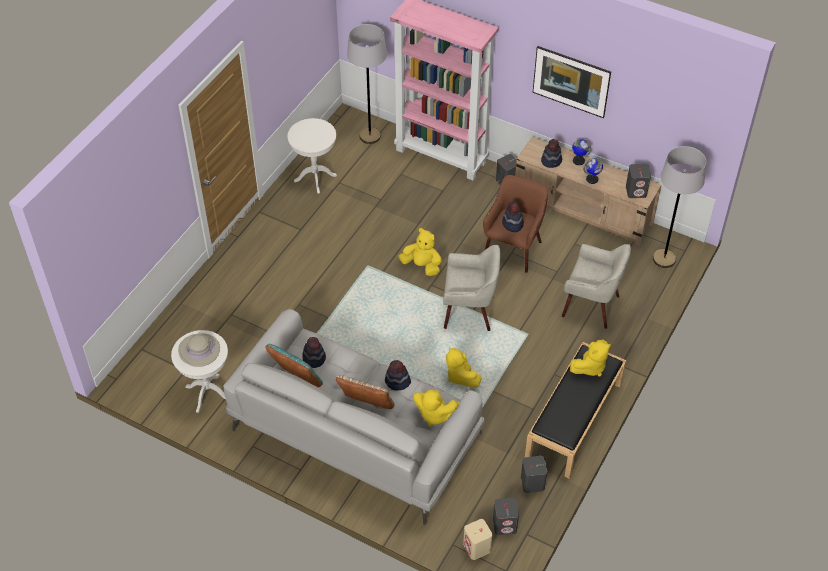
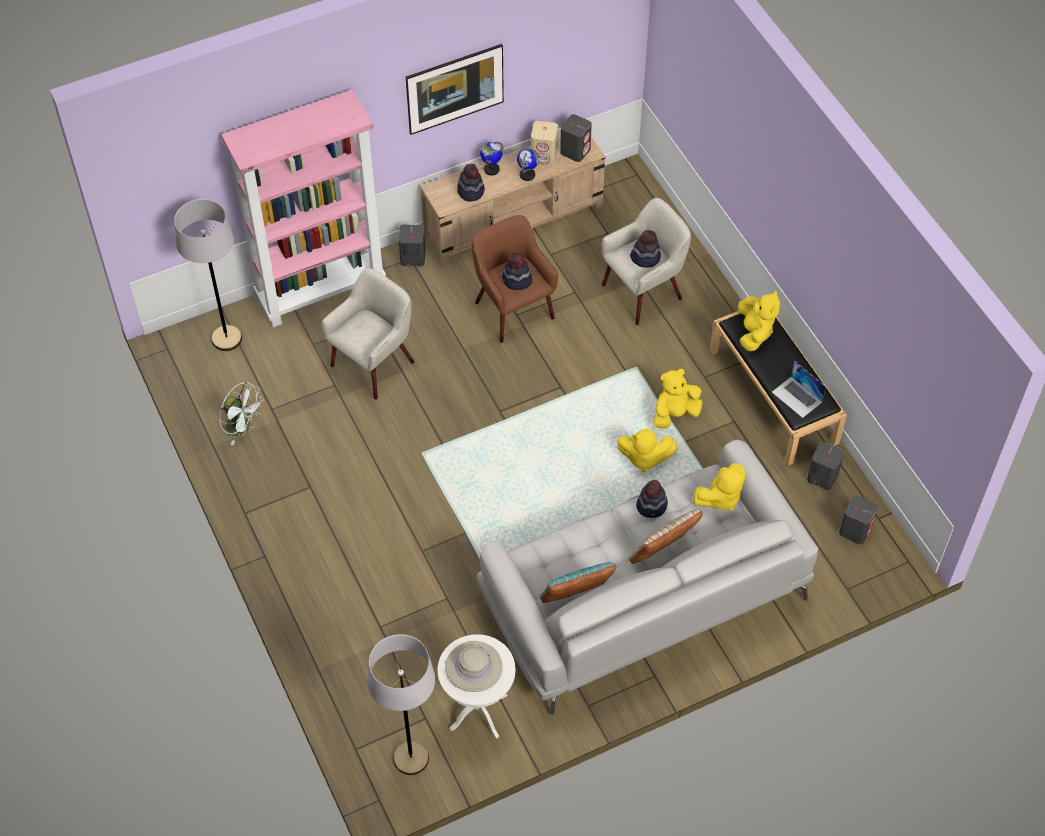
camera: 55 degrees left, 5 degrees up
(314, 358) = (560, 564): hat -> hat (645, 257)
(315, 178) = (243, 428): white side table -> white fan
(422, 265) = (465, 403): yellow plush toy -> yellow plush toy (675, 414)
(469, 311) = (565, 399): beige armchair -> beige armchair (374, 364)
(477, 548) = (865, 570): beige speaker -> beige speaker (544, 156)
(558, 418) = (797, 397): none -> laptop
(664, 259) = (633, 197): grey floor lamp -> grey floor lamp (411, 759)

